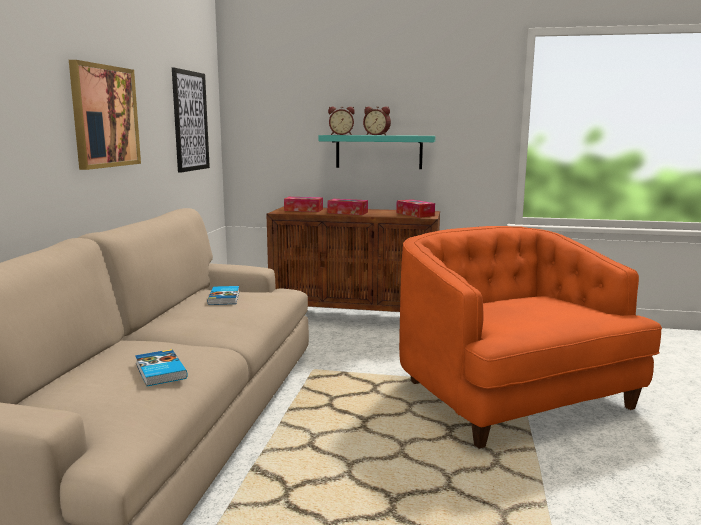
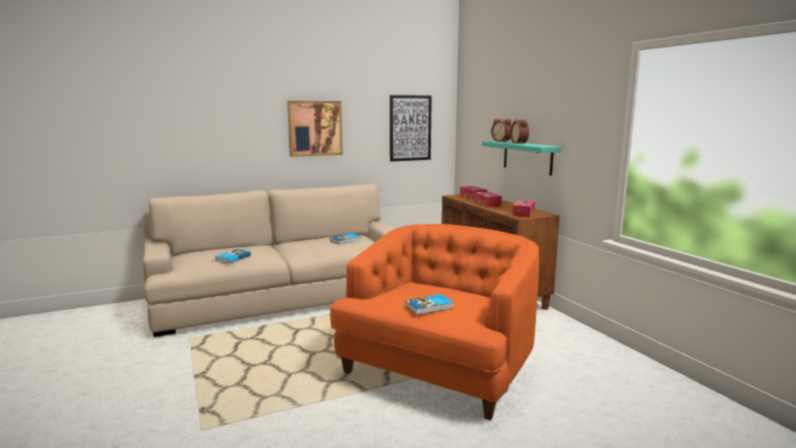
camera: 55 degrees right, 0 degrees up
(565, 315) = (430, 307): none -> book

